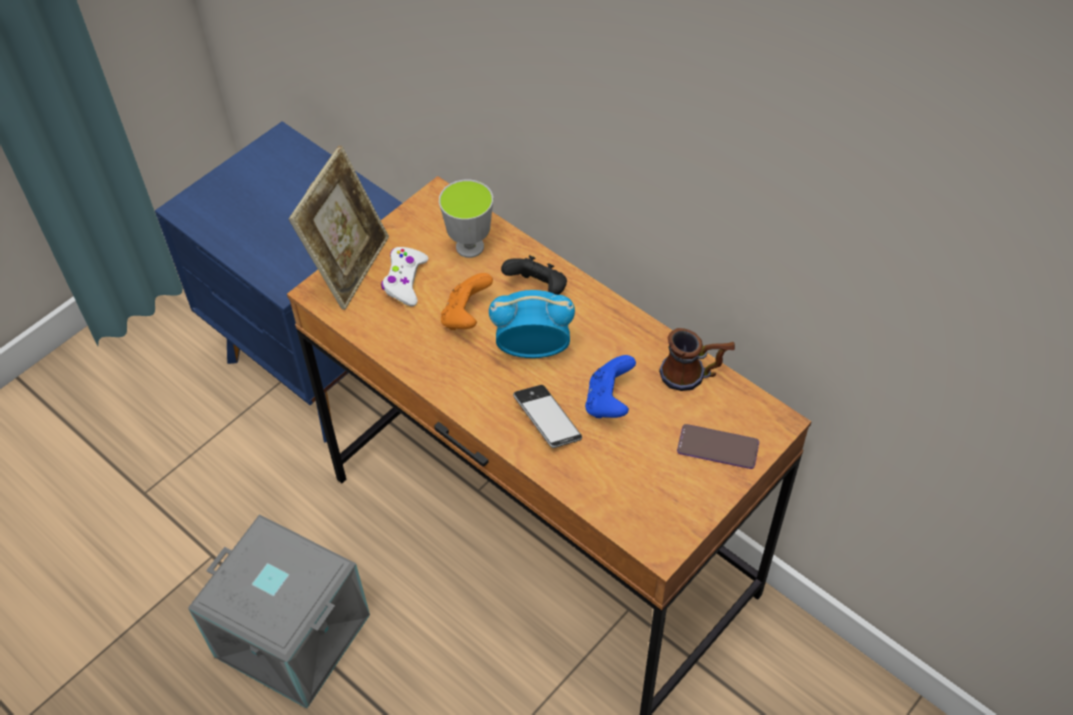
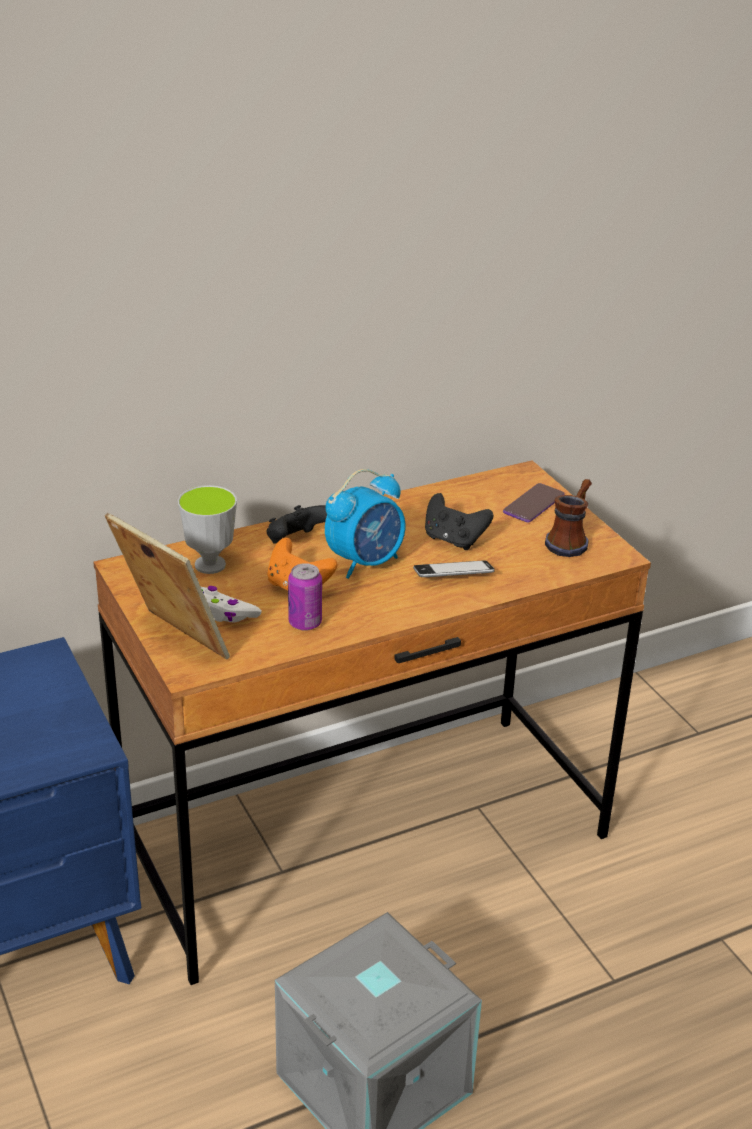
camera: 70 degrees left, 20 degrees down
(416, 340) = (305, 623): none -> can
(532, 348) = (366, 562): alarm clock -> alarm clock turned 150 degrees counterclockwise
(609, 402) = (454, 540): blue game controller -> black game controller
(694, 375) = (453, 494): mug -> mug (570, 540)

